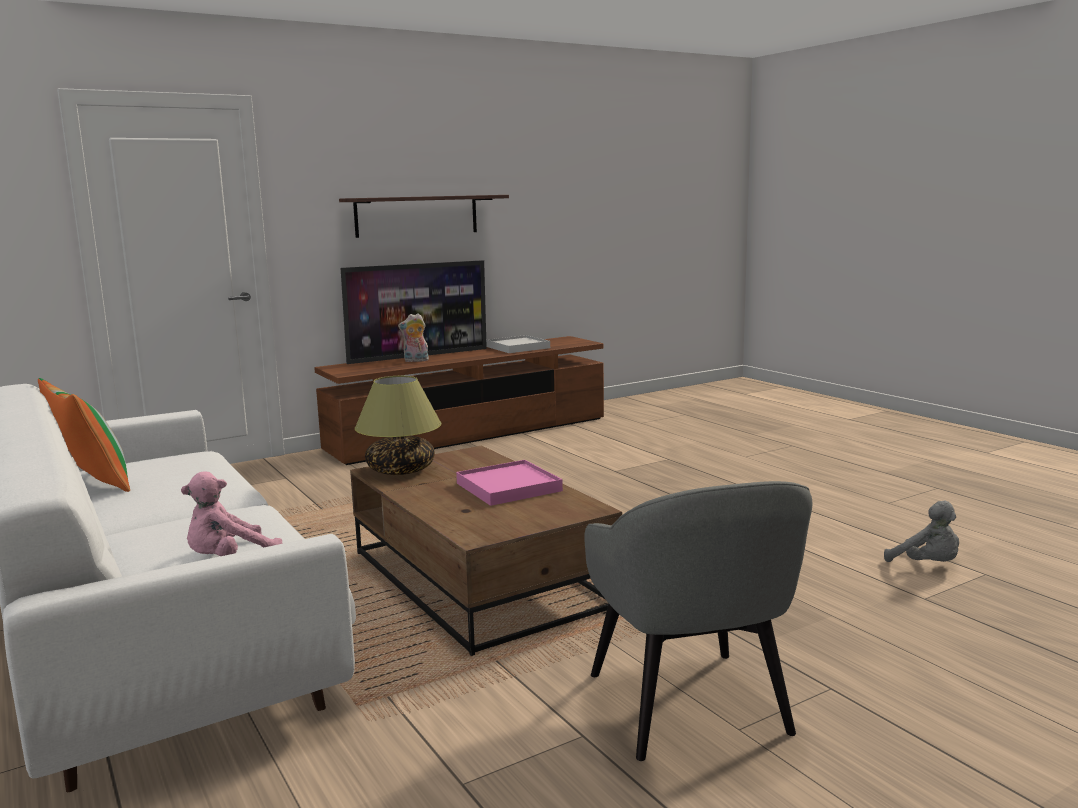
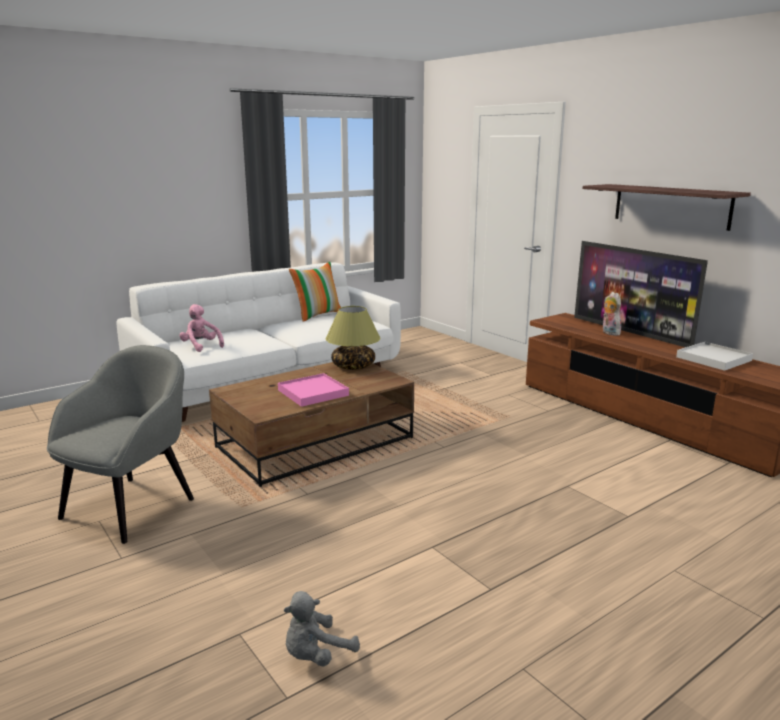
camera: 85 degrees right, 5 degrees up
(689, 706) = (131, 507): grey armchair -> grey armchair turned 135 degrees clockwise

